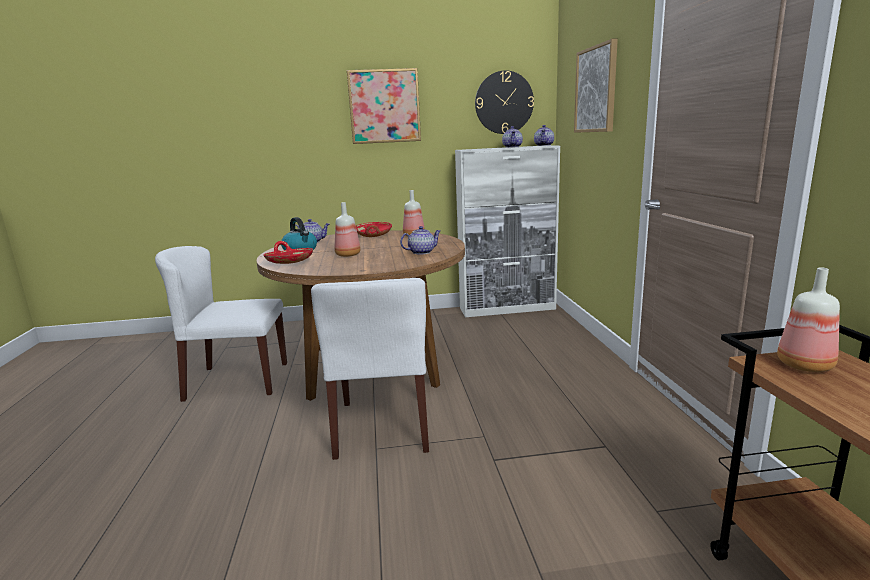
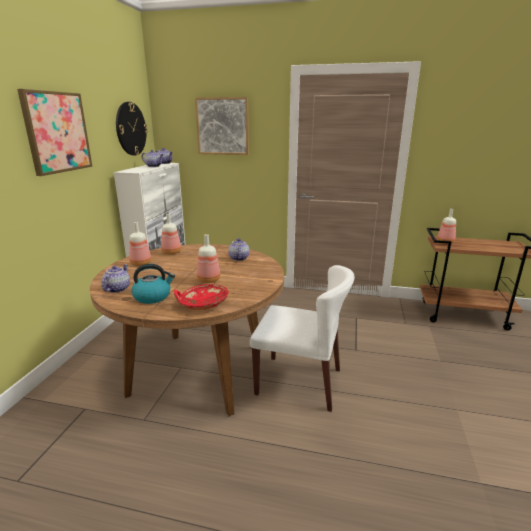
camera: 70 degrees left, 5 degrees up
(236, 381) = (143, 468): white chair -> none
(373, 235) = (141, 264): red bowl -> bottle

